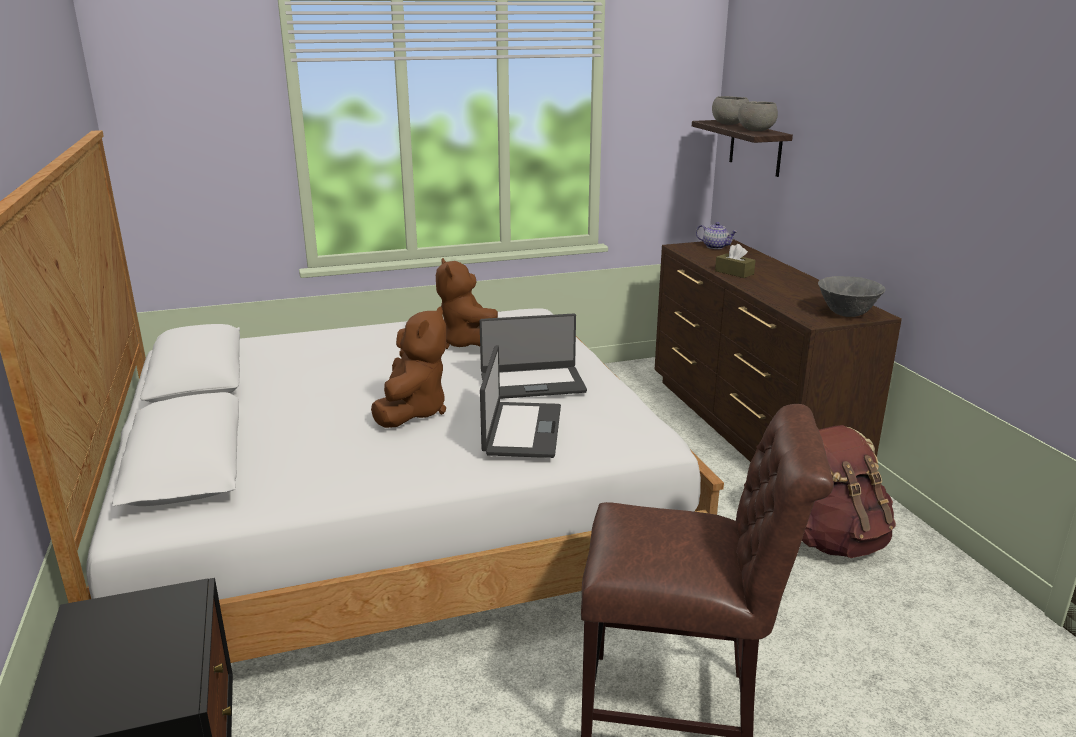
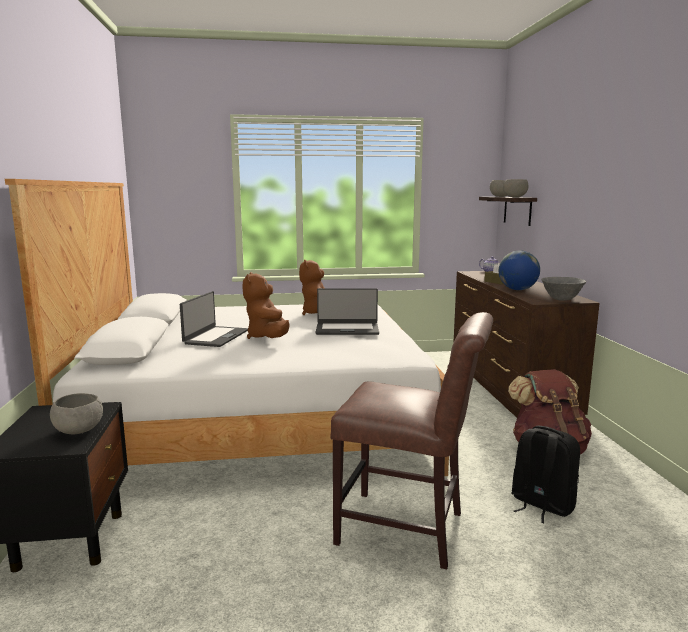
camera: 10 degrees right, 10 degrees down
(172, 657) = (79, 430): none -> grey bowl
(412, 411) = (268, 337): brown plush toy -> brown plush toy turned 150 degrees clockwise
(521, 430) = (328, 347): laptop -> laptop (215, 337)
(773, 291) = (517, 290): none -> globe
(848, 643) = (541, 504): none -> black backpack

